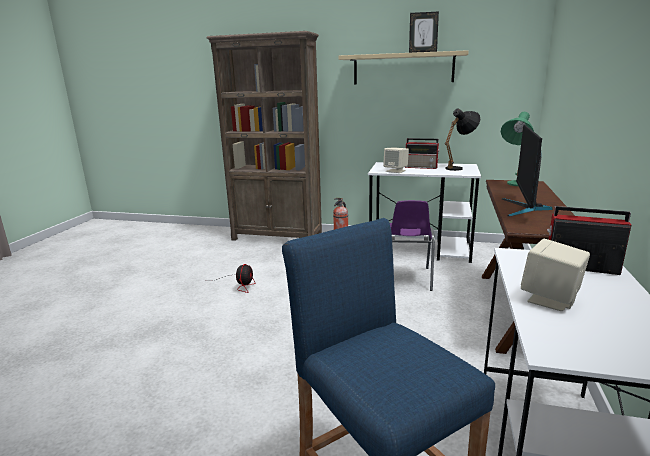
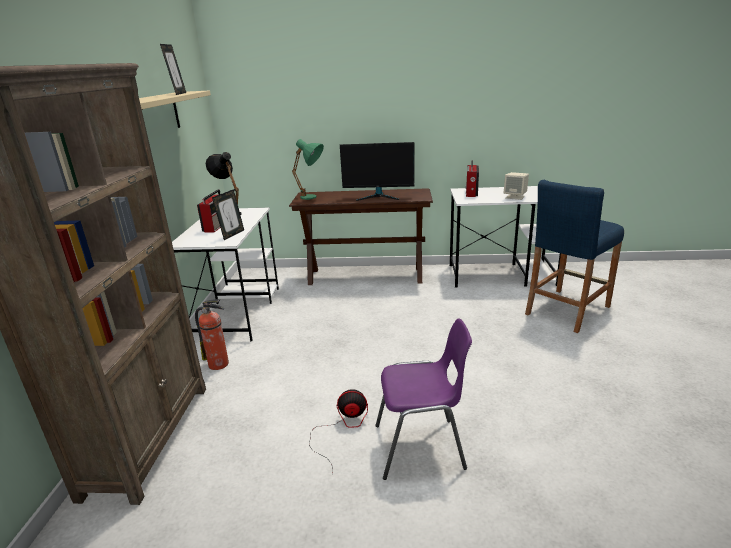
camera: 100 degrees left, 5 degrees up
(396, 171) = (232, 234): beige speaker -> picture frame
(406, 279) = (316, 316): purple chair -> purple chair (421, 447)

